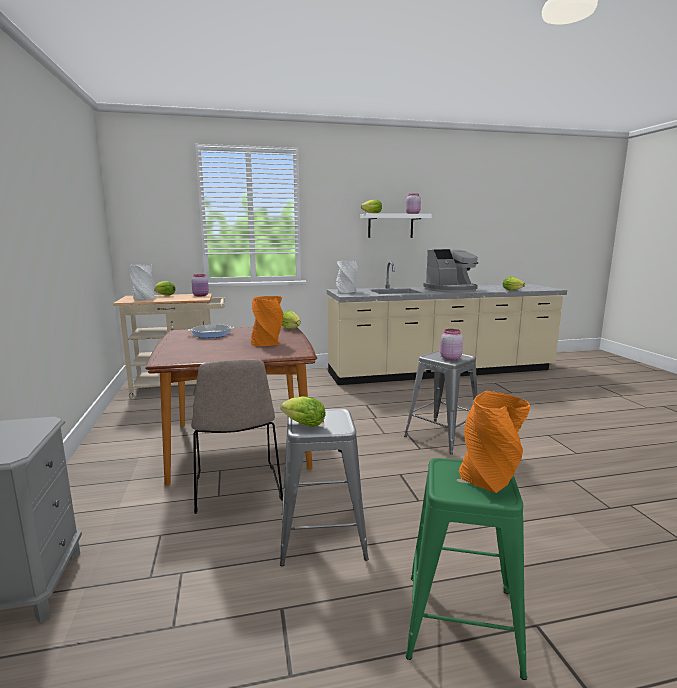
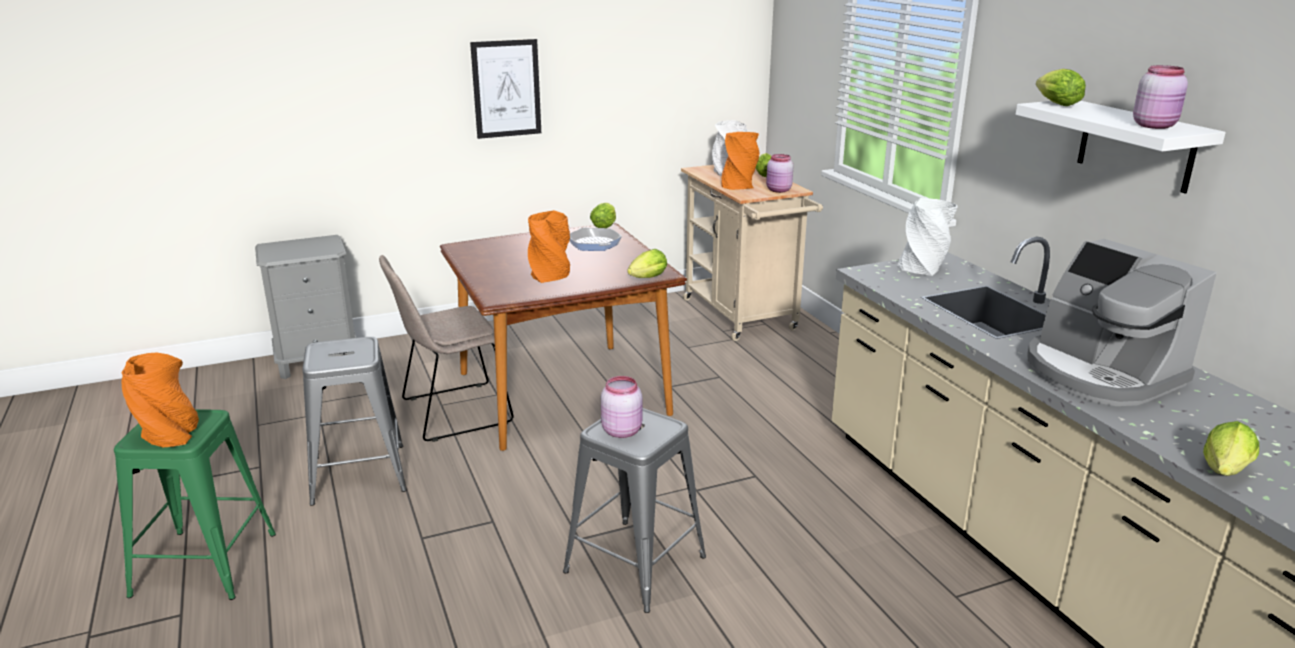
camera: 80 degrees right, 10 degrees up
(38, 240) = (506, 89): none -> picture
(179, 298) = (739, 185): none -> orange vase
(301, 424) = (333, 345): lettuce -> lettuce (605, 226)

